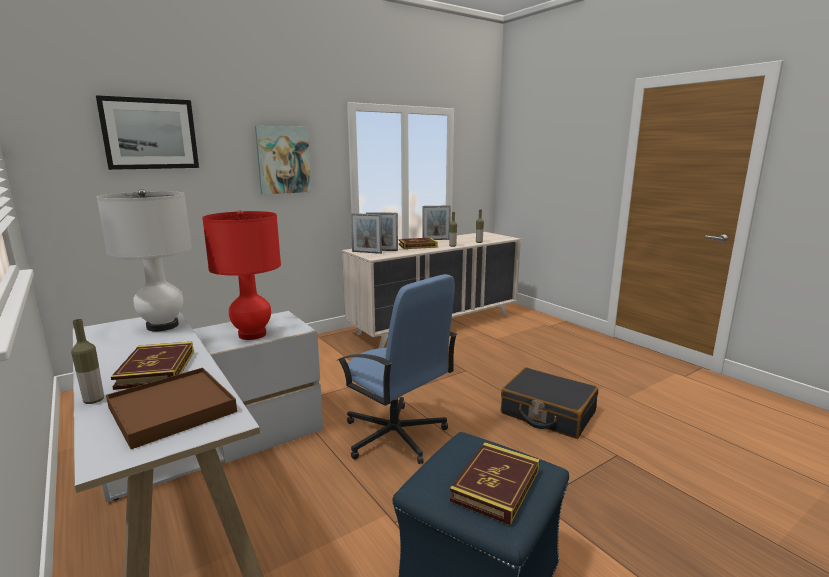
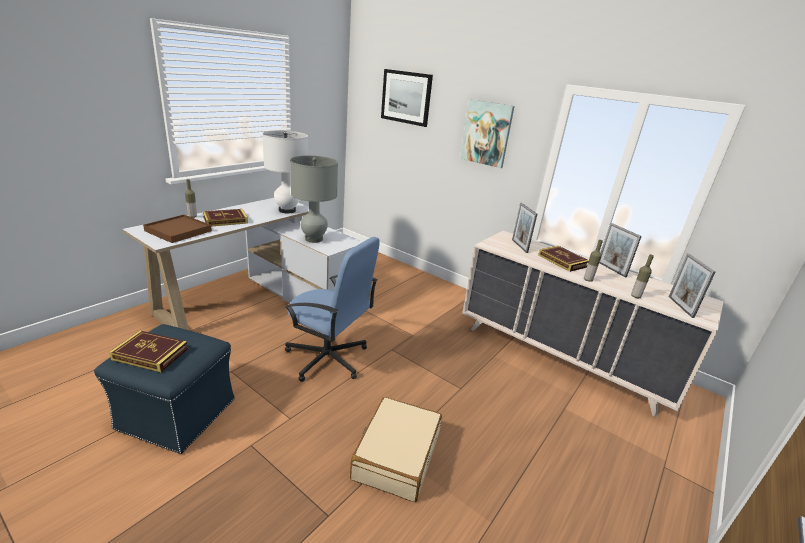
camera: 70 degrees right, 10 degrees up
(252, 335) = (314, 239): red table lamp -> grey table lamp
(366, 252) = (503, 240): picture frame -> picture frame (680, 307)
(395, 436) = (328, 358): blue office chair -> blue office chair turned 90 degrees counterclockwise
(547, 413) = (396, 456): black suitcase -> beige suitcase

